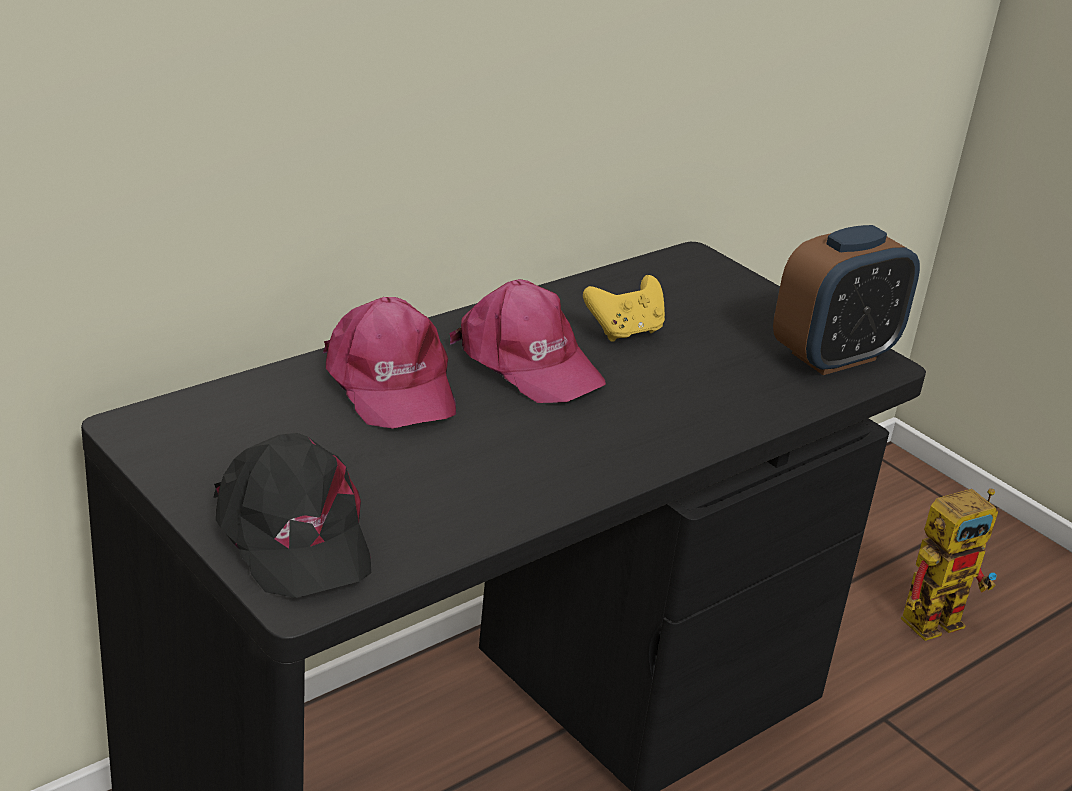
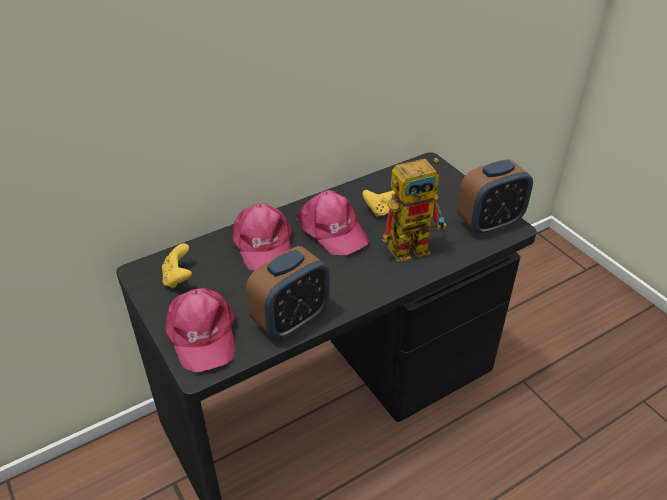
camera: 10 degrees right, 10 degrees up
(221, 438) = (178, 278): none -> yellow game controller
(292, 534) = (202, 334): black cap -> pink cap
(475, 510) = (291, 320): none -> alarm clock
(938, 615) = (559, 325): toy robot -> toy robot (415, 245)

